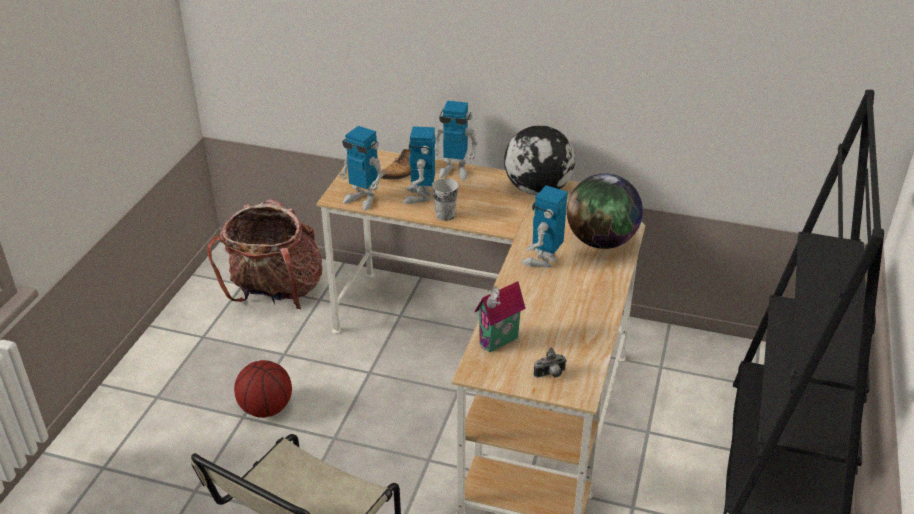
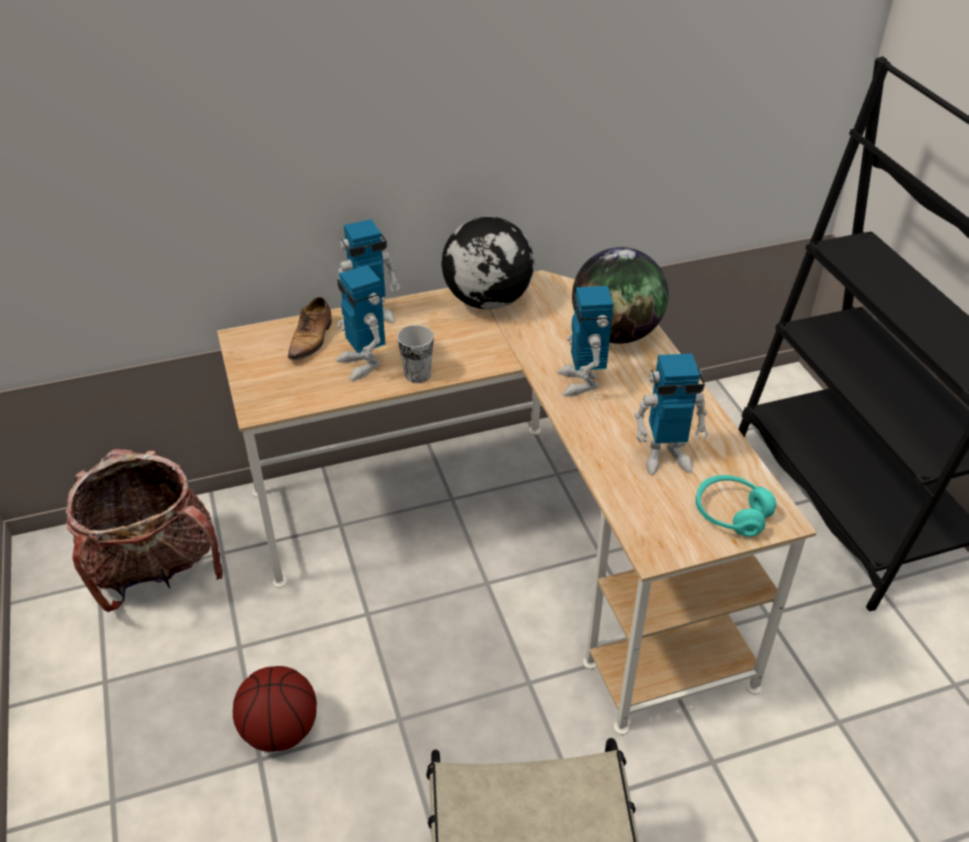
camera: 35 degrees left, 5 degrees up
(362, 199) = (295, 397): toy robot -> toy robot (665, 457)
(500, 342) = (641, 502): toy house -> none
(550, 375) = (731, 513): camera -> turquoise headphones

